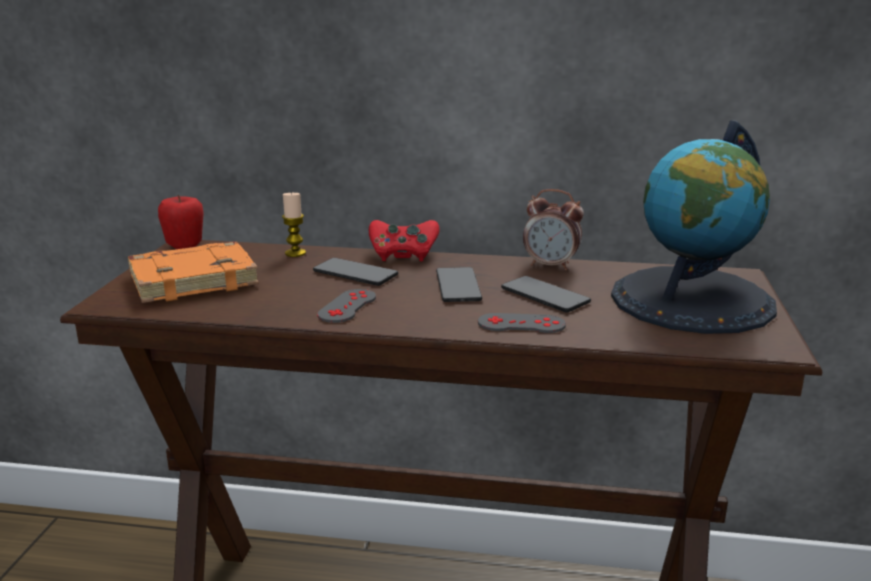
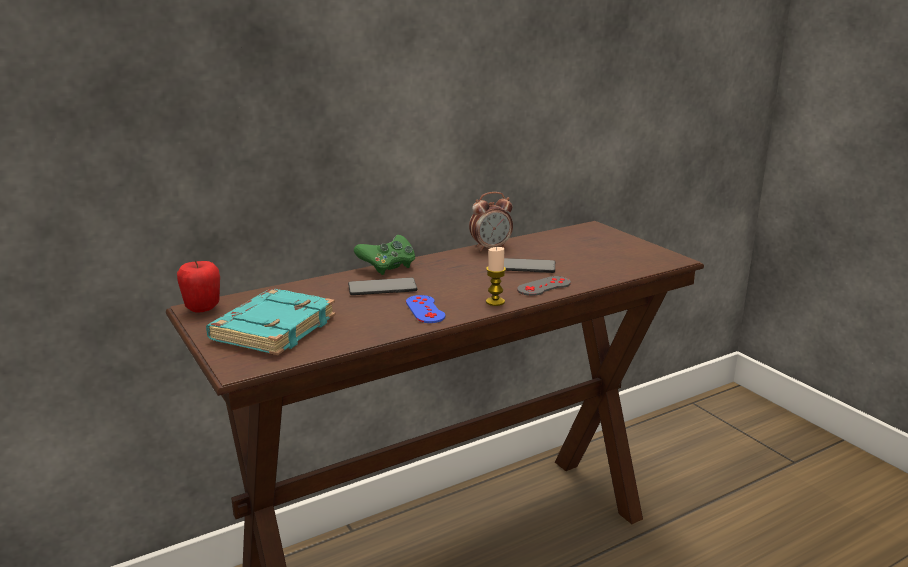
camera: 40 degrees left, 0 degrees up
(194, 280) = (273, 328): orange book -> turquoise book
(295, 253) = (307, 287): candle -> candle (495, 302)
(347, 306) = (425, 309): grey game controller -> blue game controller
(403, 255) = (387, 267): red game controller -> green game controller
(458, 286) = (464, 276): phone -> none
(692, 300) = (598, 247): globe -> none

